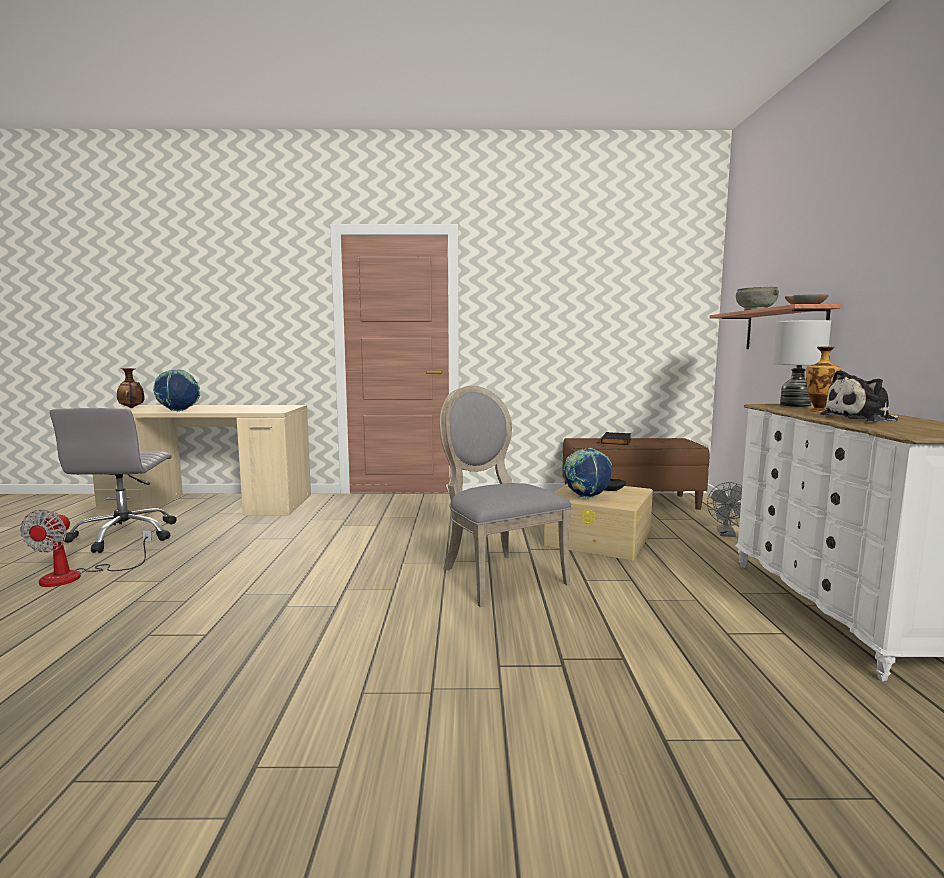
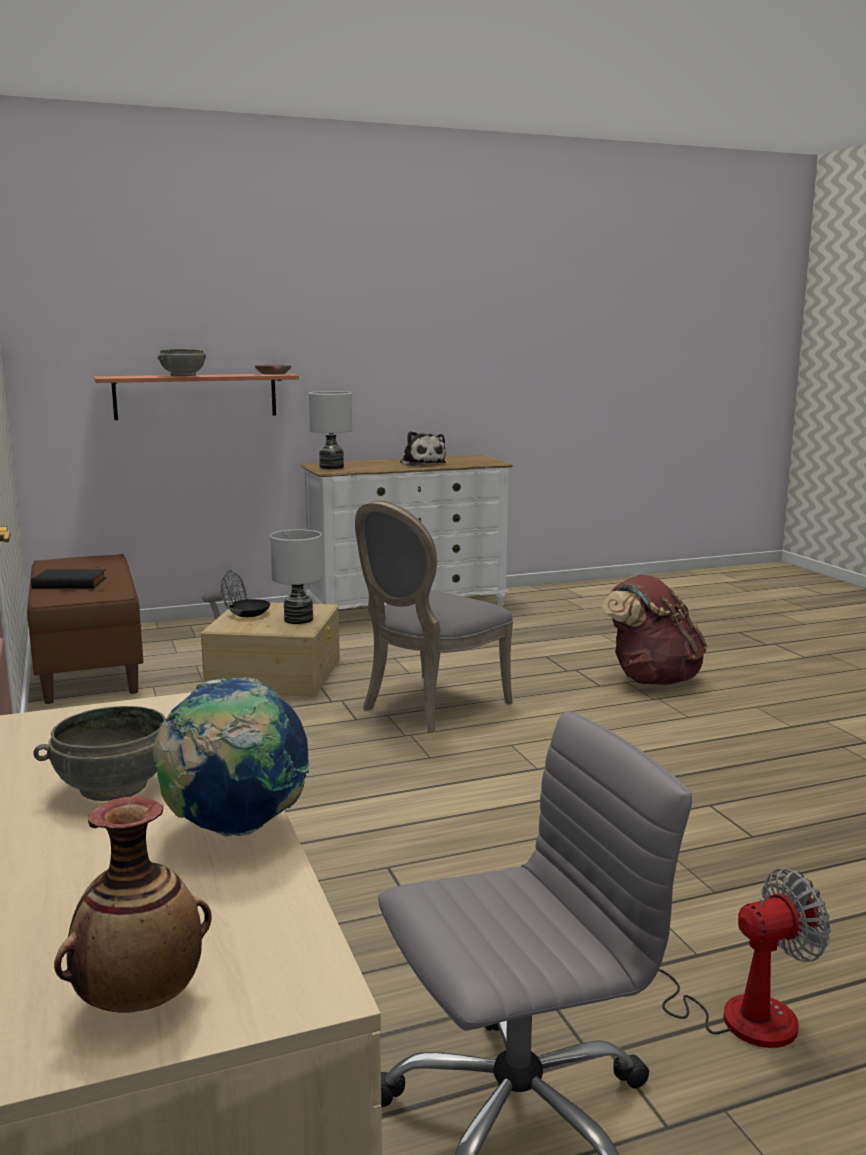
camera: 110 degrees left, 5 degrees up
(228, 408) = (114, 787): none -> grey bowl
(499, 712) = (652, 679): none -> brown backpack
(586, 497) = (298, 620): globe -> grey table lamp
(819, 411) = (376, 466): vase -> none

